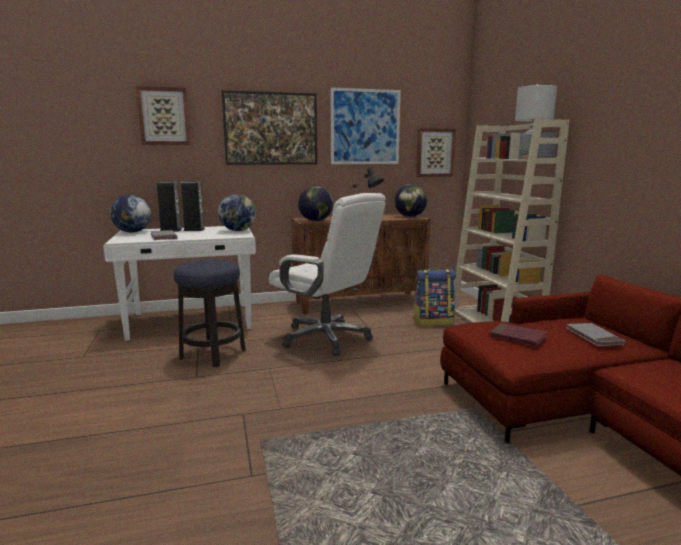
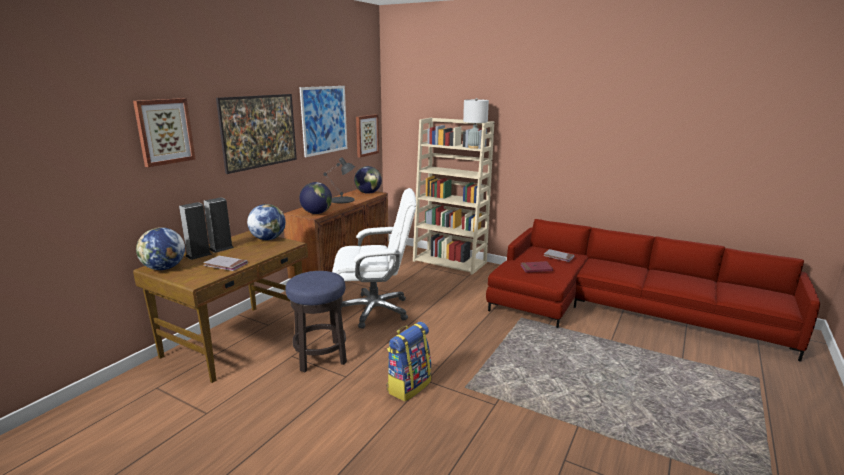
camera: 45 degrees left, 5 degrees up
(192, 321) = (238, 340): white desk -> brown desk
(433, 321) = (416, 272): backpack -> backpack (408, 386)

